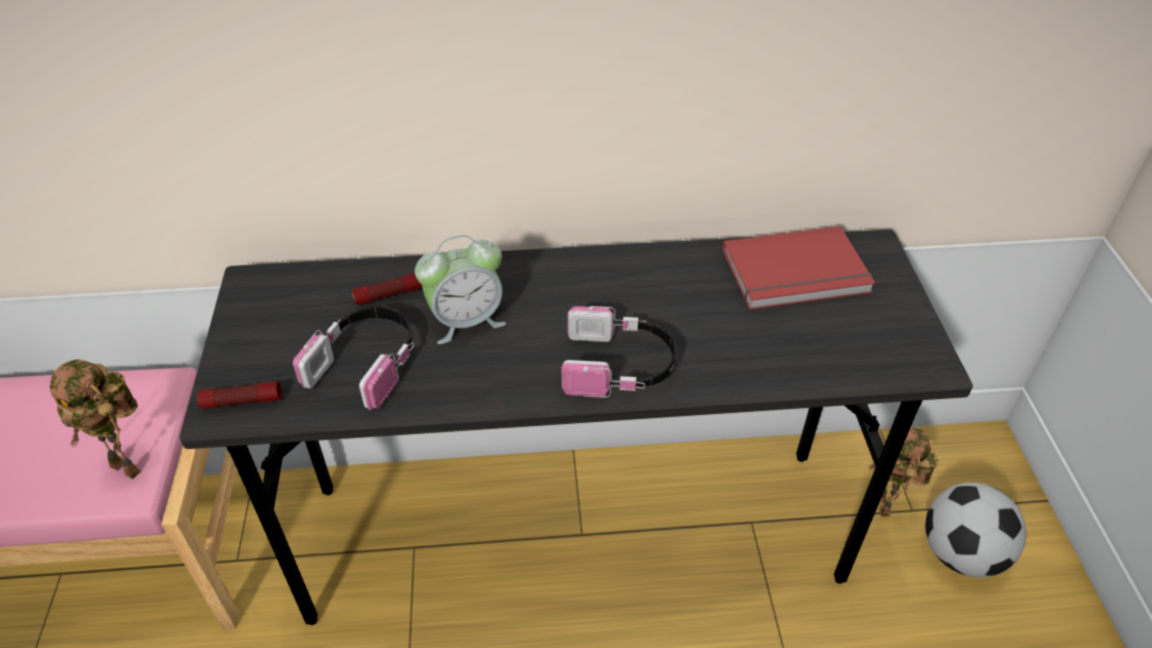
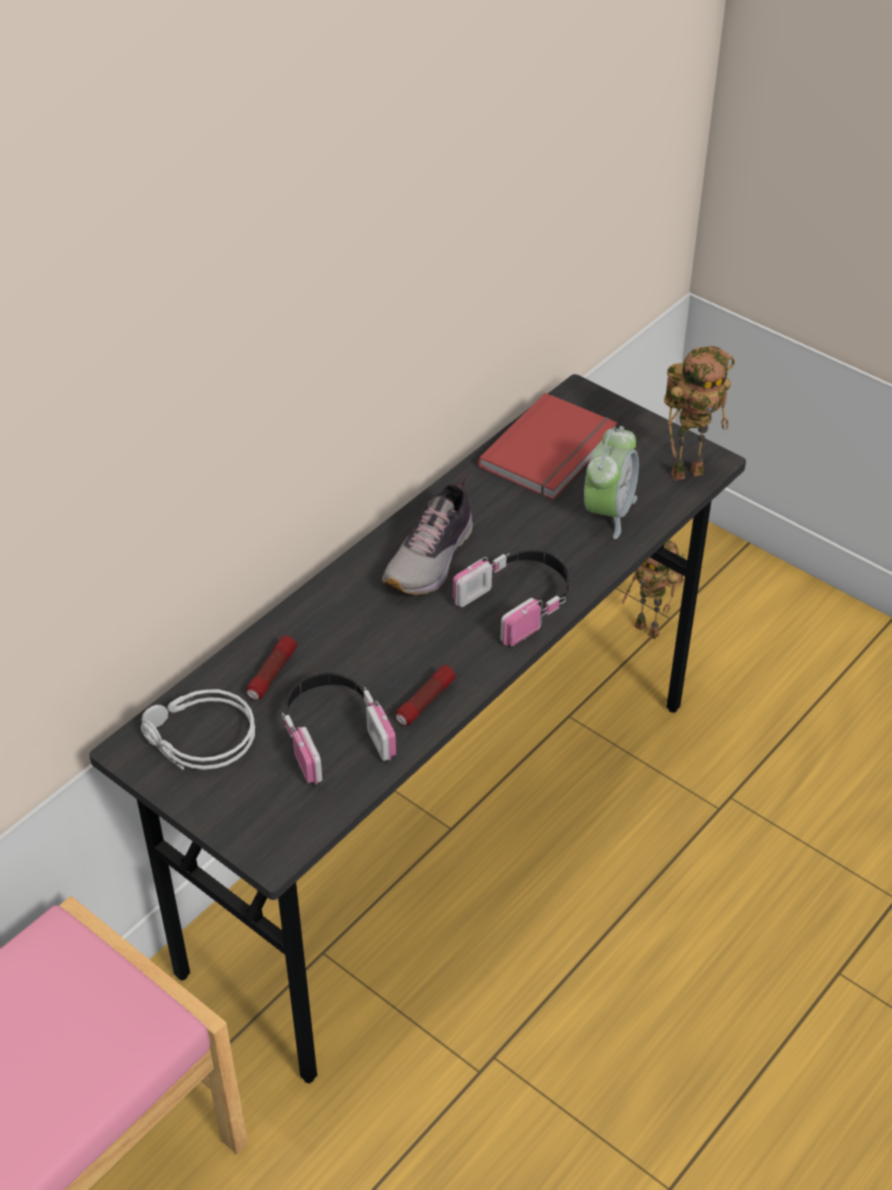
camera: 45 degrees left, 0 degrees up
(130, 467) = (131, 1013): toy robot -> toy robot (688, 471)
(242, 401) = (279, 831): flashlight -> flashlight (425, 702)
(290, 303) = (198, 739): none -> grey headphones
(466, 321) = (363, 650): alarm clock -> alarm clock (608, 512)
(599, 291) = (432, 558): none -> shoe
(960, 553) = (731, 626): football -> none

